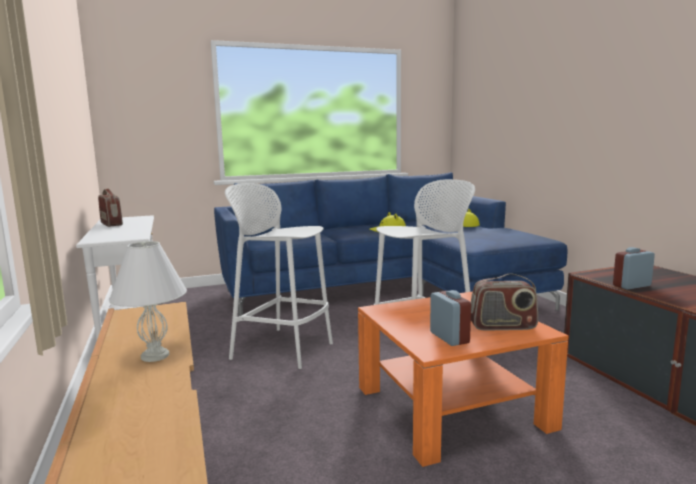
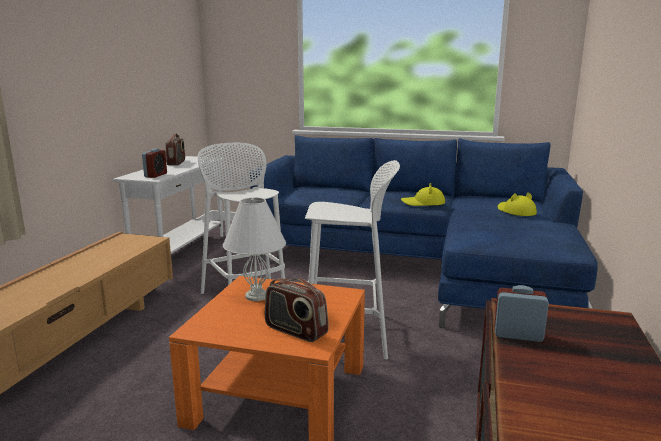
camera: 35 degrees right, 5 degrees up
(155, 356) = (75, 274): white table lamp -> white table lamp (257, 296)
(449, 337) = (232, 324): alarm clock -> alarm clock (156, 175)

